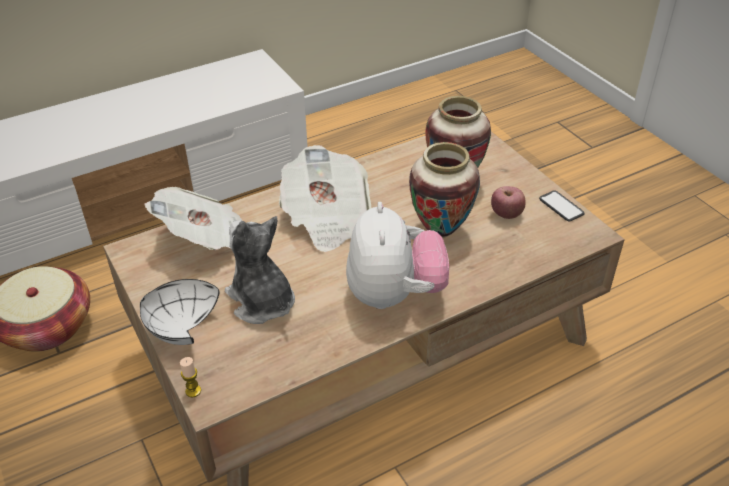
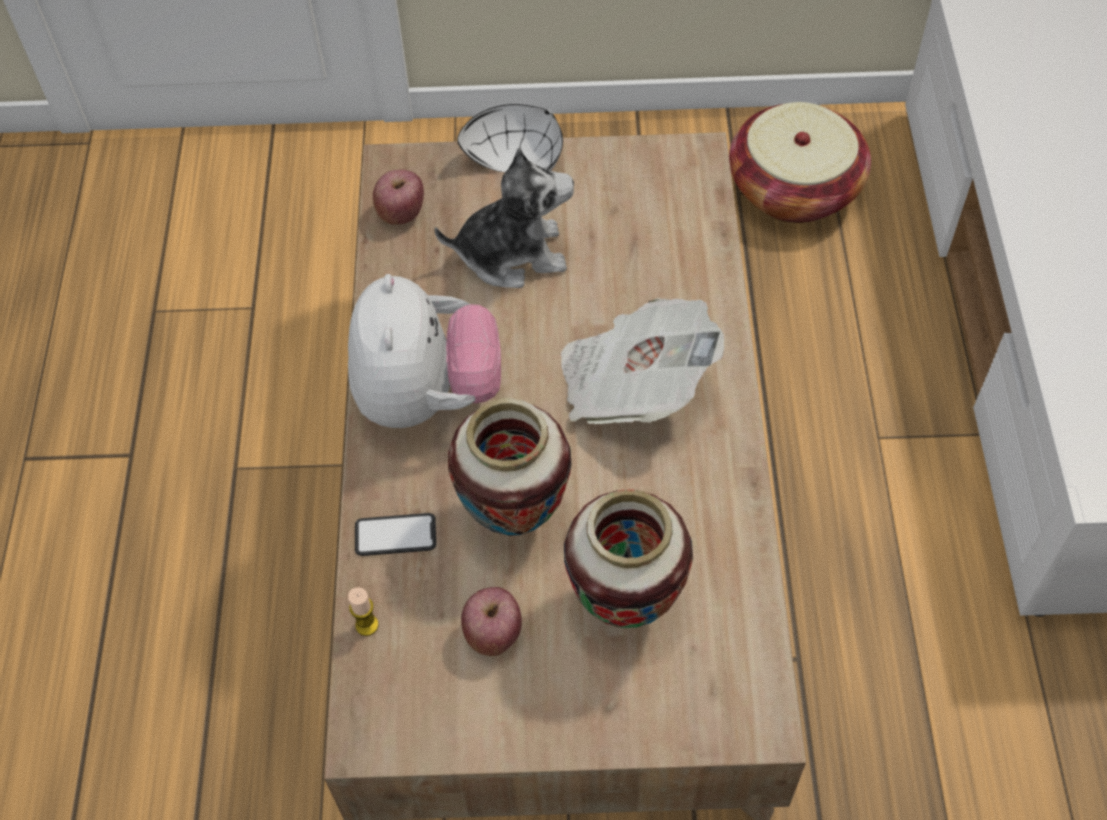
camera: 120 degrees right, 15 degrees up
(193, 391) = (417, 155): candle -> candle (367, 625)
(208, 239) = (671, 236): newspaper -> none
(256, 374) = (401, 213): none -> apple
(394, 294) = (427, 396): plush toy -> plush toy turned 120 degrees counterclockwise
(561, 206) = (458, 734): phone -> phone (395, 535)

